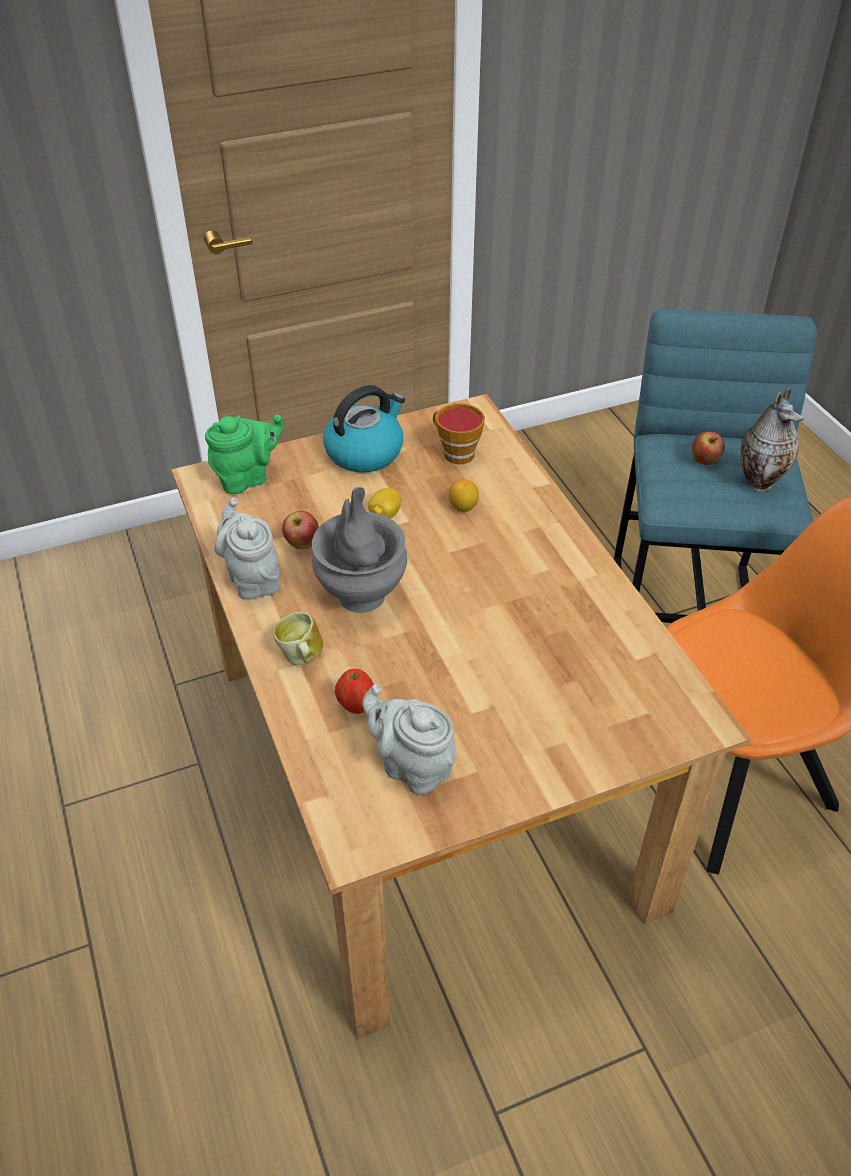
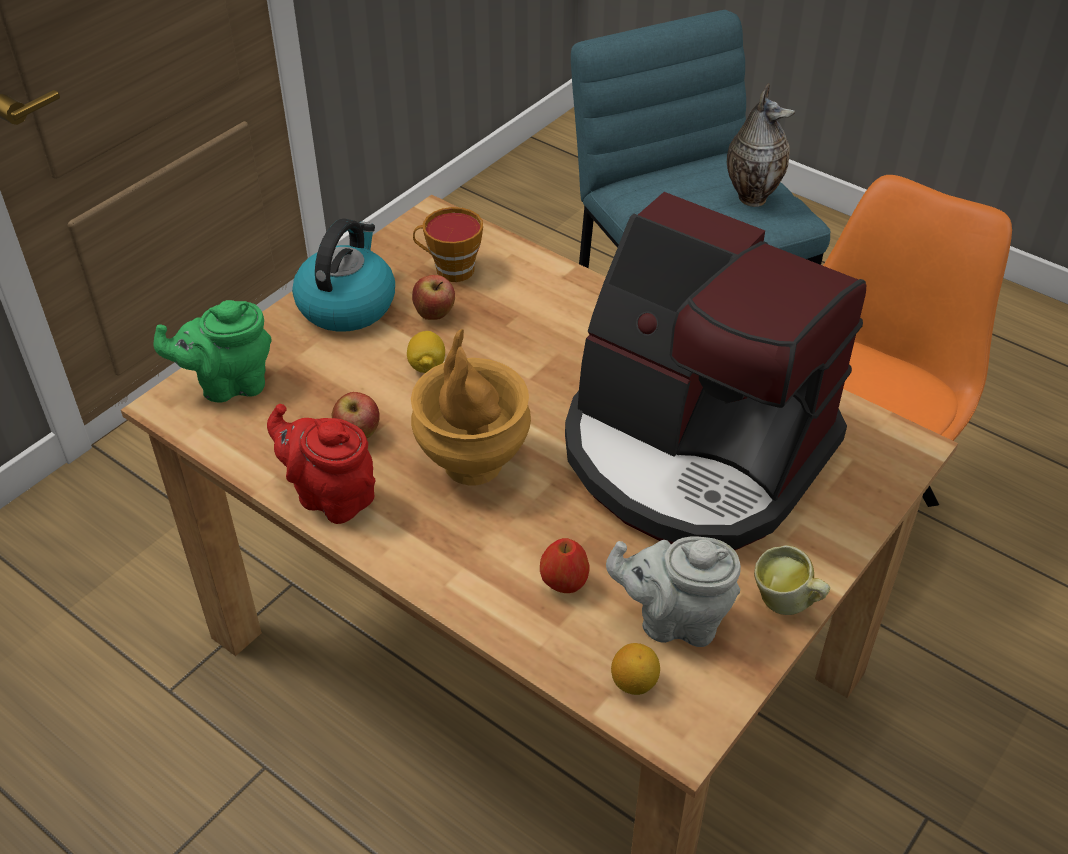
camera: 30 degrees left, 0 degrees up
(247, 478) = (229, 384): green teapot -> green teapot turned 135 degrees counterclockwise
(252, 578) = (330, 496): grey teapot -> red teapot
(301, 659) = (461, 561): mug -> mug (786, 605)
(361, 595) = (472, 463): grey vase -> brown vase
(463, 507) = (506, 325): lemon -> lemon (634, 683)
(525, 655) = (694, 453): none -> coffee machine
(704, 461) = (685, 194): apple -> apple (435, 315)

